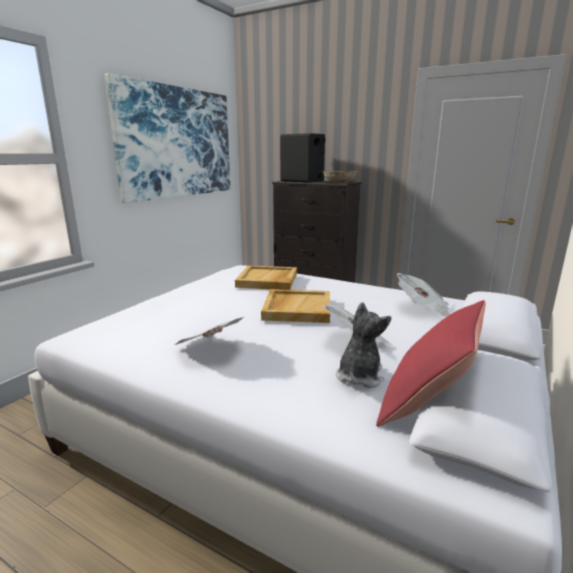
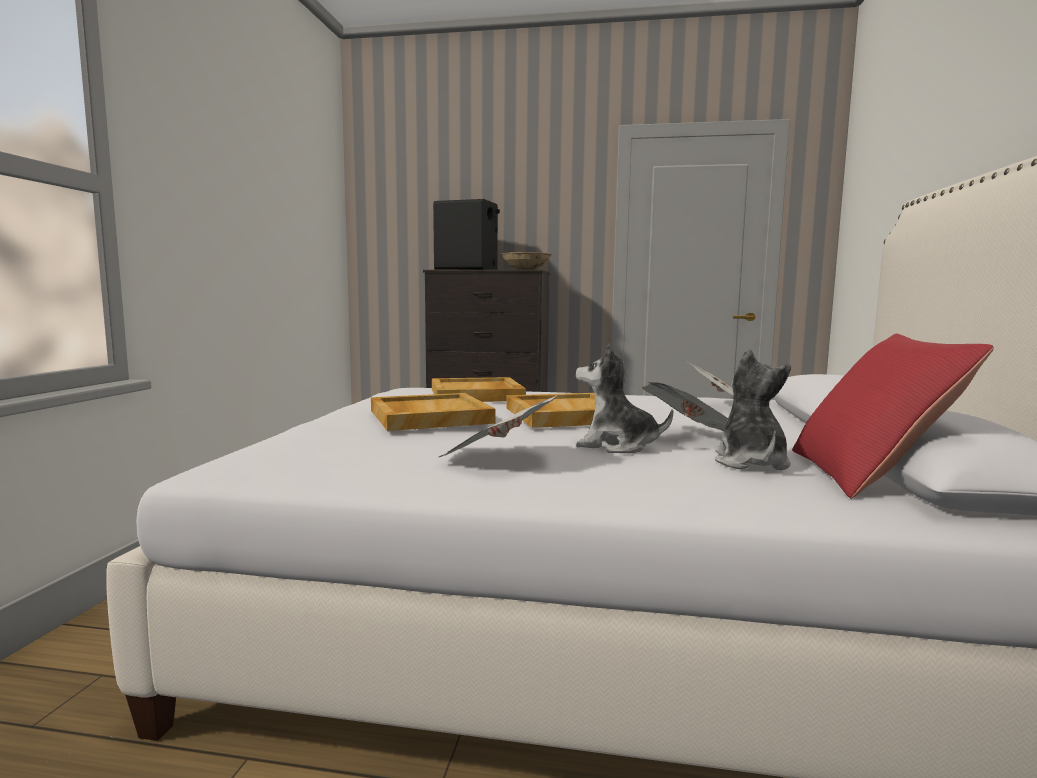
camera: 20 degrees left, 10 degrees down
(177, 143) = (272, 201): picture -> none
(215, 302) = (429, 416): none -> beige tray
(294, 345) = (616, 446): none -> plush toy

